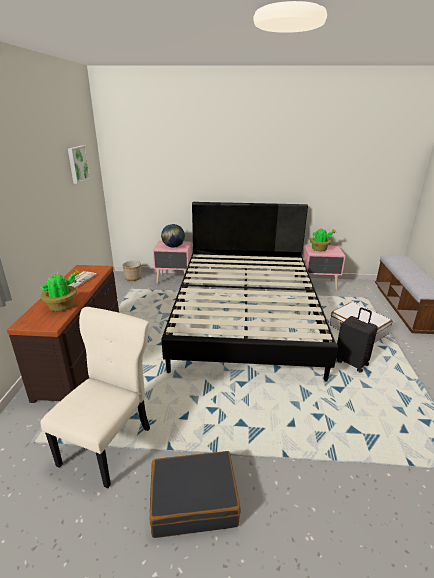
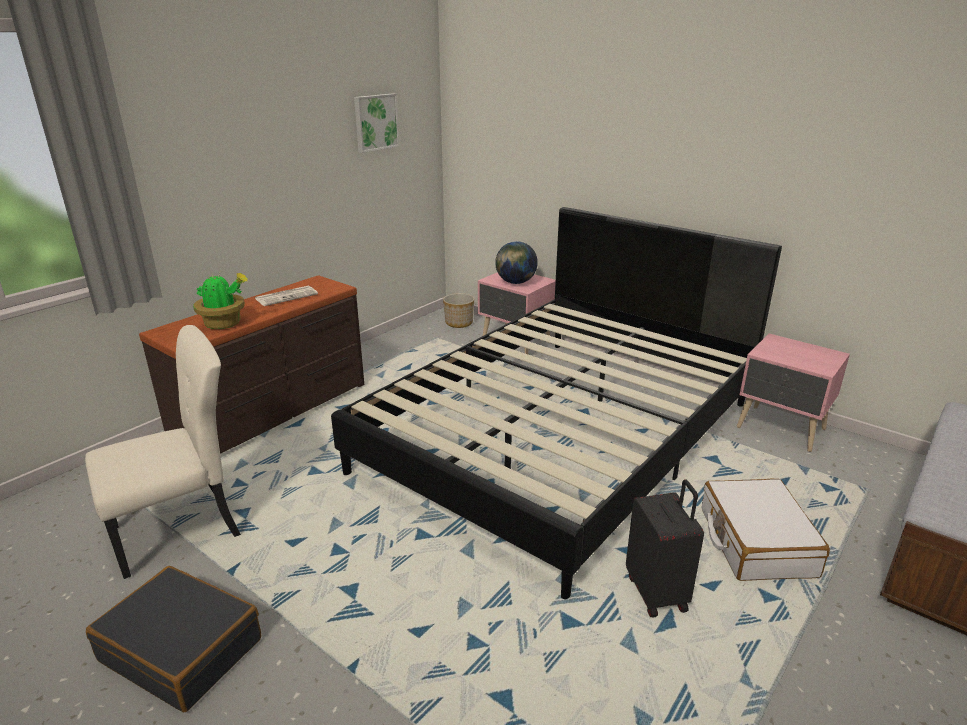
camera: 35 degrees right, 0 degrees up
(320, 249) = (789, 350): potted plant -> none

